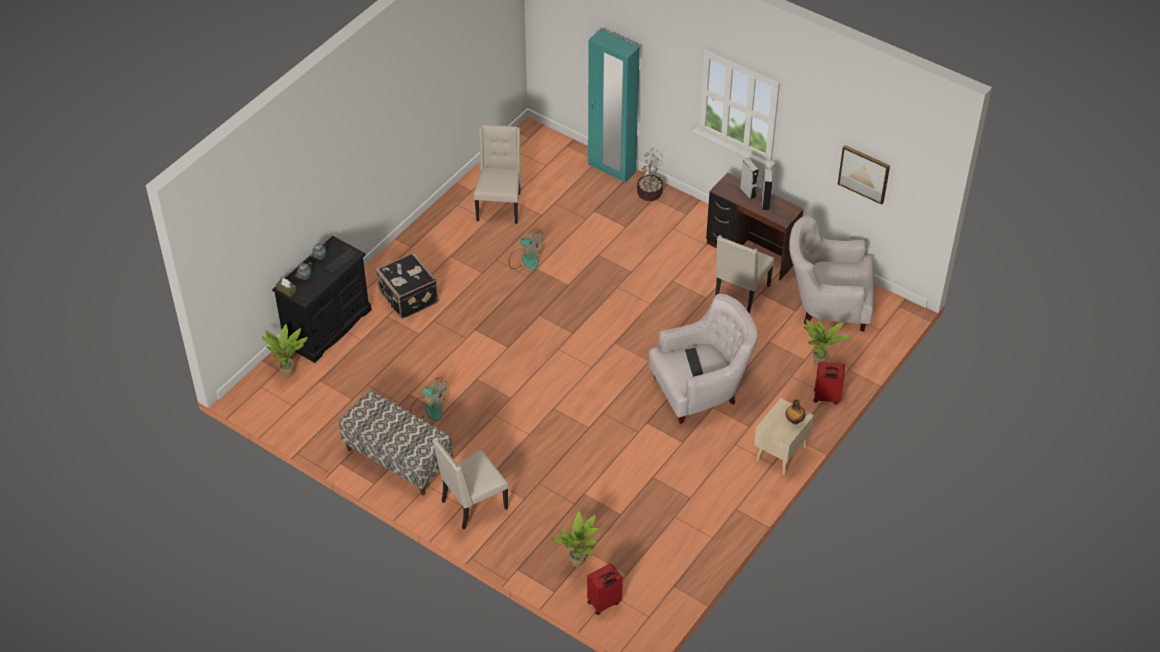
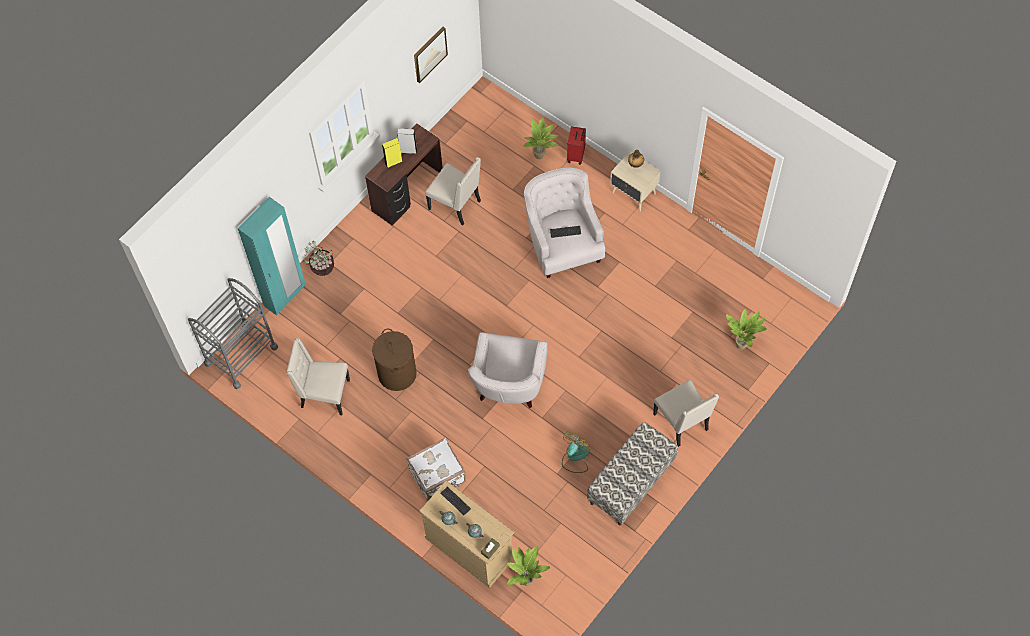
camera: 85 degrees left, 15 degrees up
(327, 327) = (469, 547): black dresser -> beige dresser
(407, 298) = (438, 476): black suitcase -> white suitcase
(526, 259) = (397, 373): fan -> brown laundry basket
(541, 144) = (241, 355): none -> grey cart
(604, 603) = (779, 328): red suitcase -> none
(748, 193) = (393, 162): grey speaker -> yellow speaker
(827, 304) = (474, 143): white armchair -> white armchair (508, 385)

